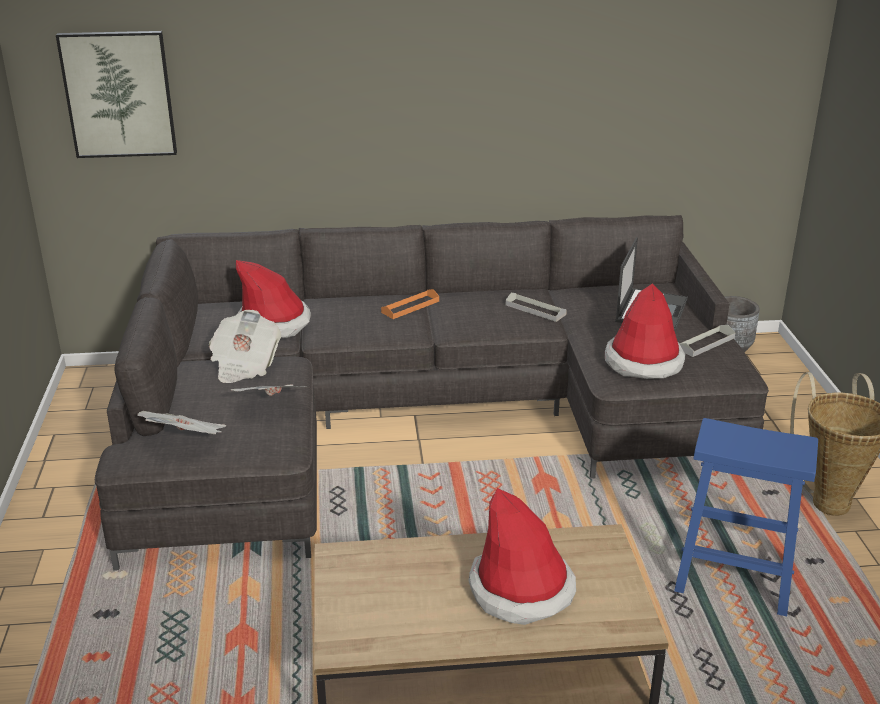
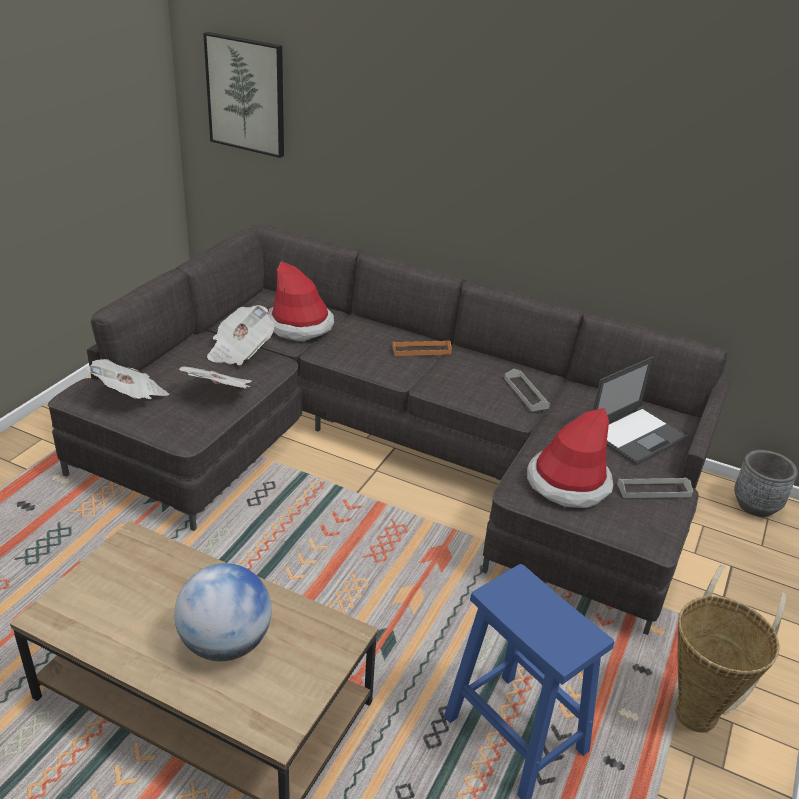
camera: 30 degrees right, 5 degrees up
(521, 590) = (226, 643): hat -> globe

